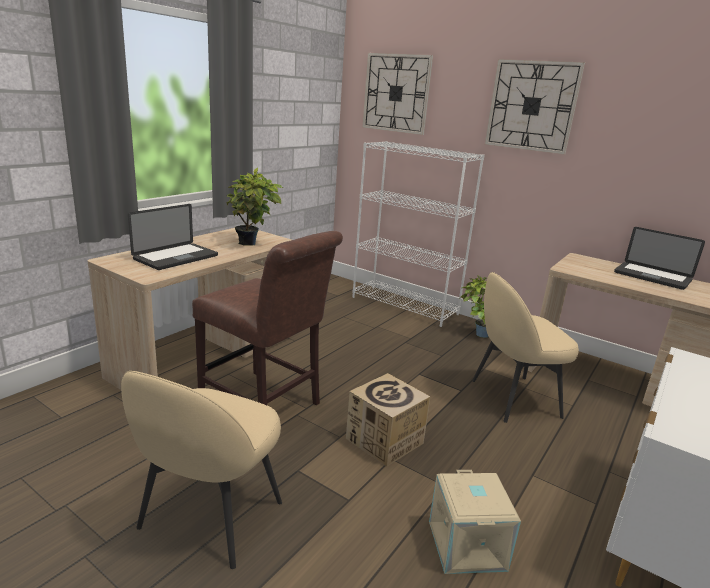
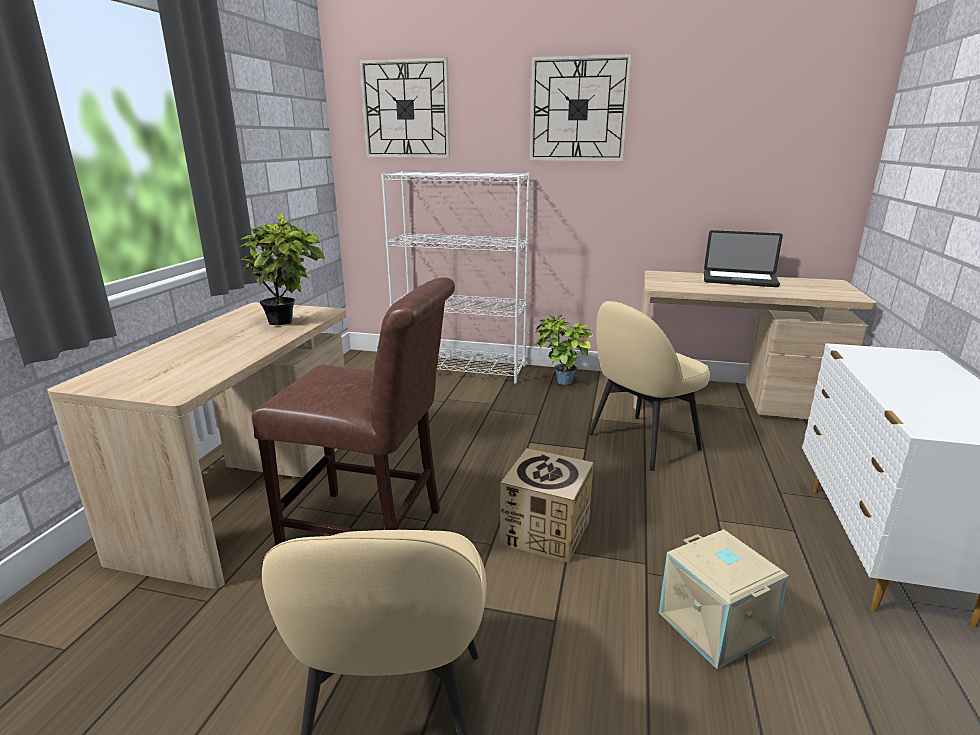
camera: 20 degrees left, 0 degrees up
(176, 258) = (194, 359): laptop -> none

